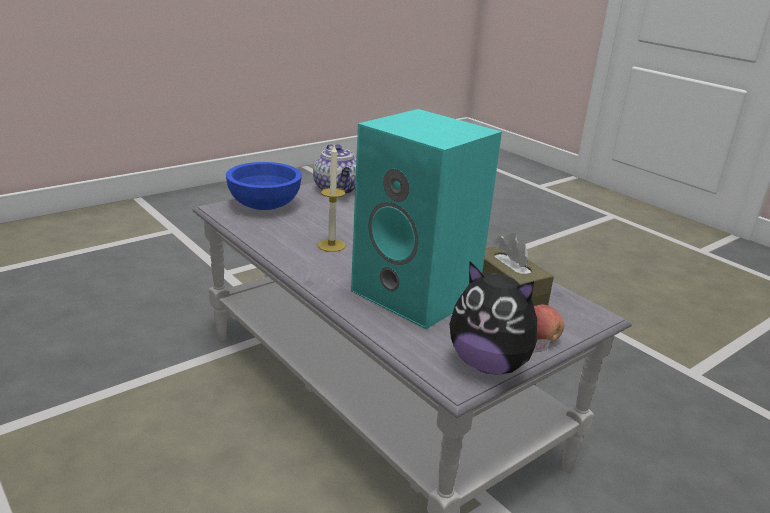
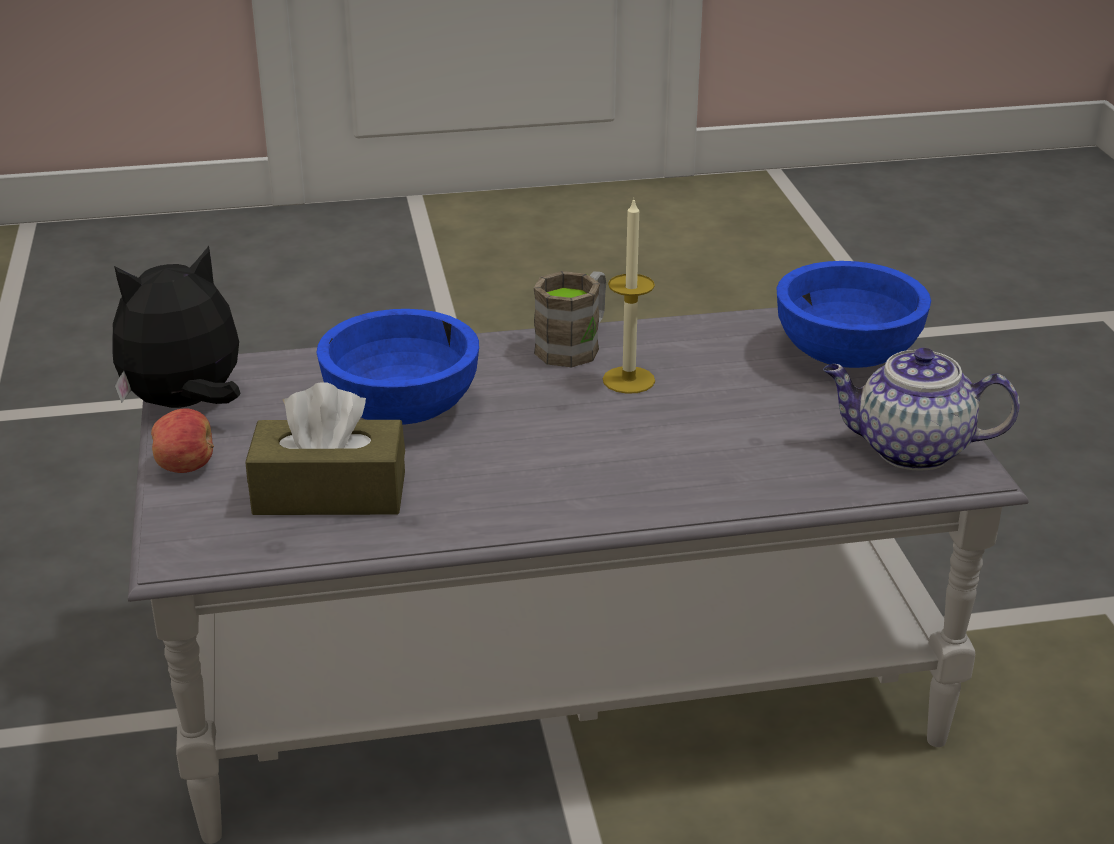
camera: 120 degrees right, 5 degrees up
(306, 264) = (575, 345): none -> brown mug
(418, 294) = (402, 410): turquoise speaker -> blue bowl

